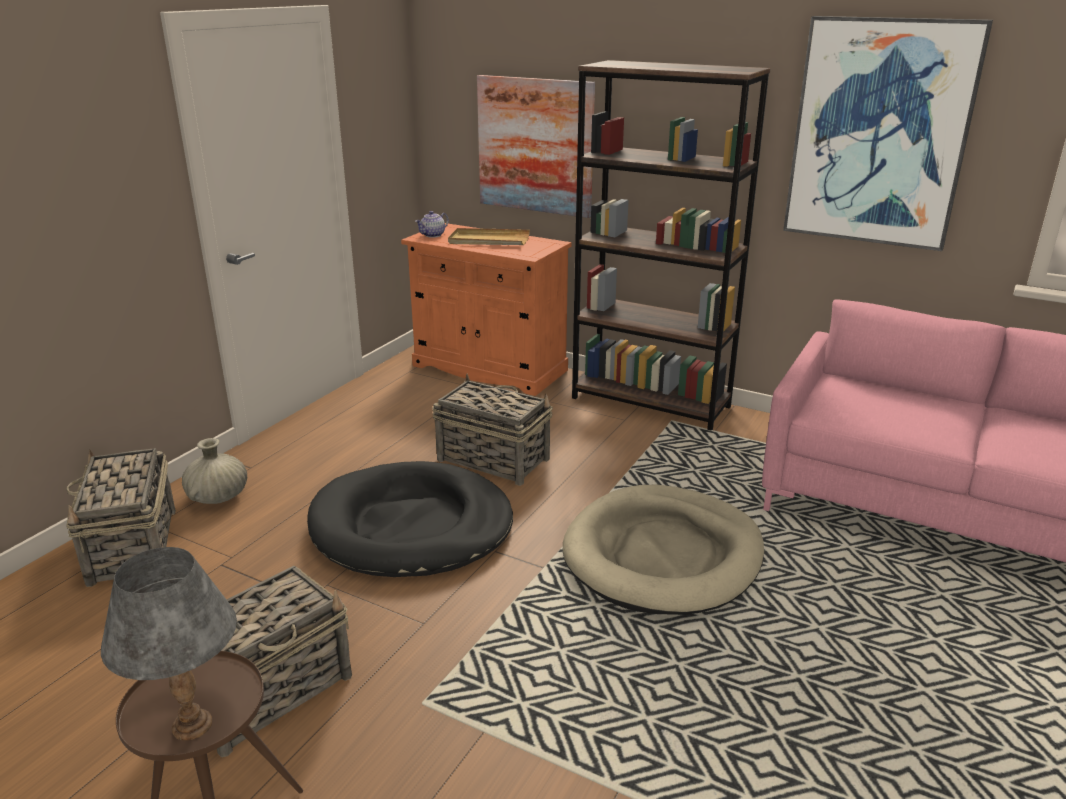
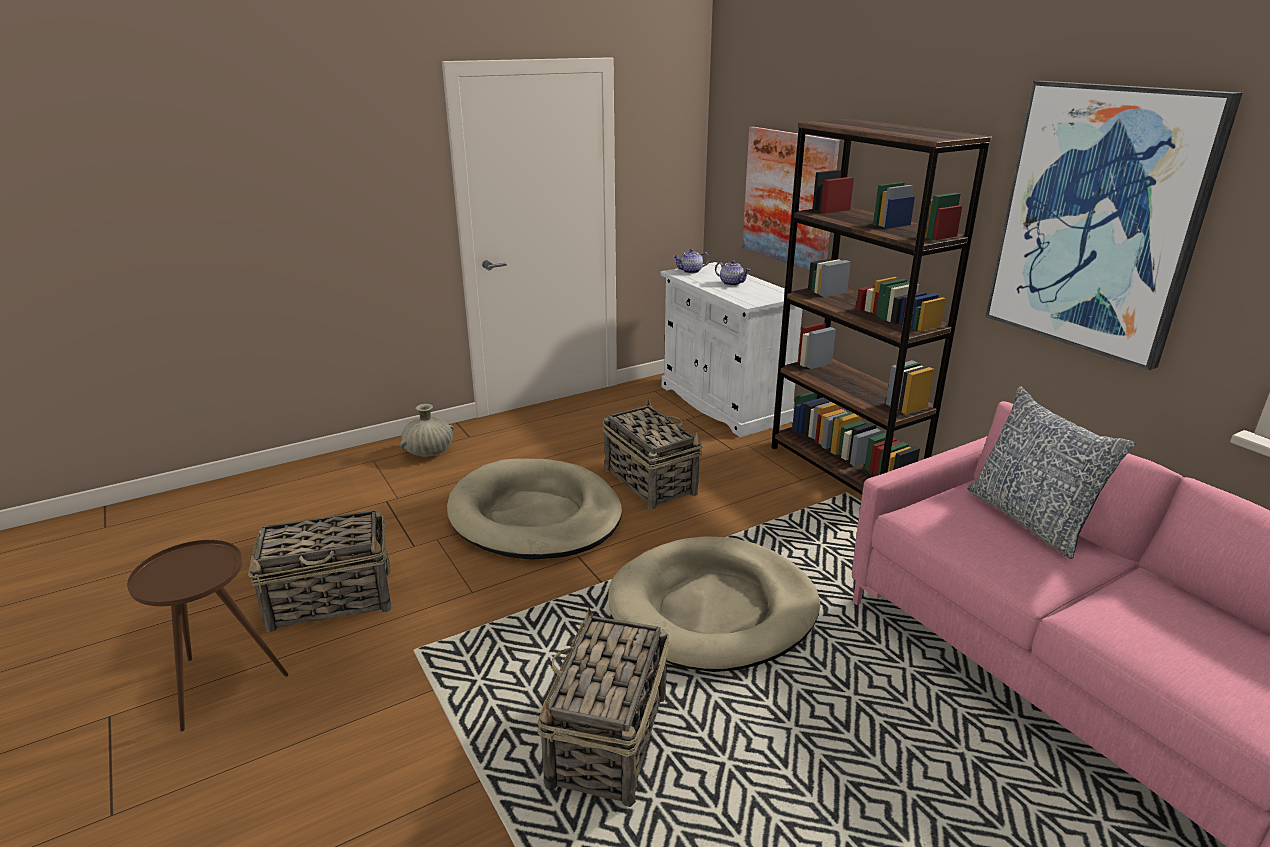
camera: 30 degrees right, 0 degrees up
(133, 547) = (348, 471): basket -> basket (607, 741)
(191, 725) = (172, 585): grey table lamp -> none
(411, 526) = (535, 515): black dog bed -> beige dog bed
(488, 240) = (732, 283): beige tray -> teapot
(489, 368) = (723, 403): orange cabinet -> white cabinet
(897, 392) = (1030, 519): none -> pillow

